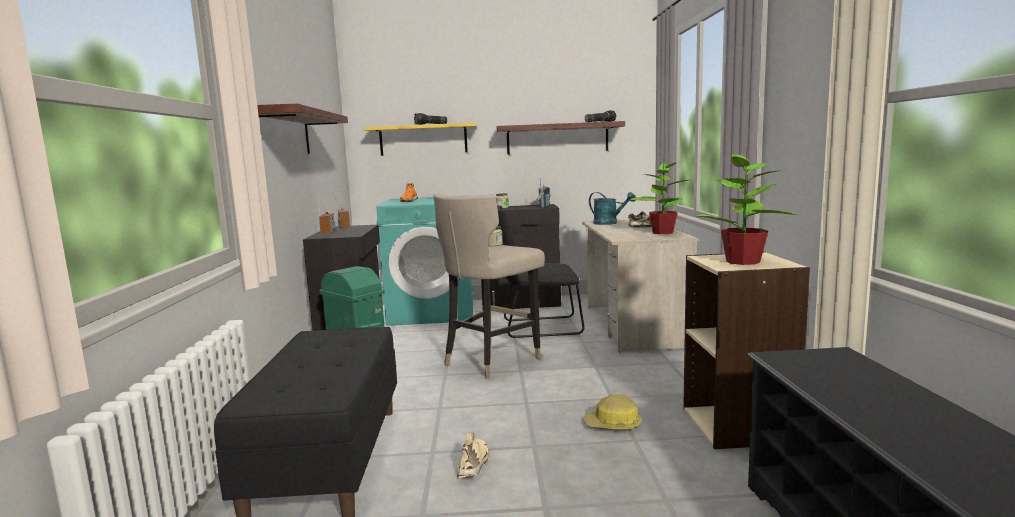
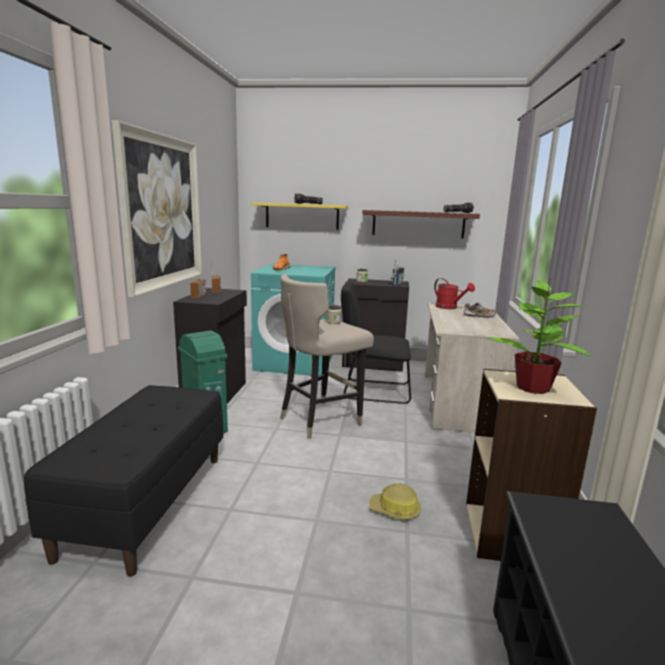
camera: 10 degrees right, 5 degrees up
(284, 133) = (162, 212): shelf -> picture
(474, 464) = (258, 530): beige shoe -> none
(609, 223) = (449, 307): turquoise watering can -> red watering can
(662, 232) = (490, 326): potted plant -> none

